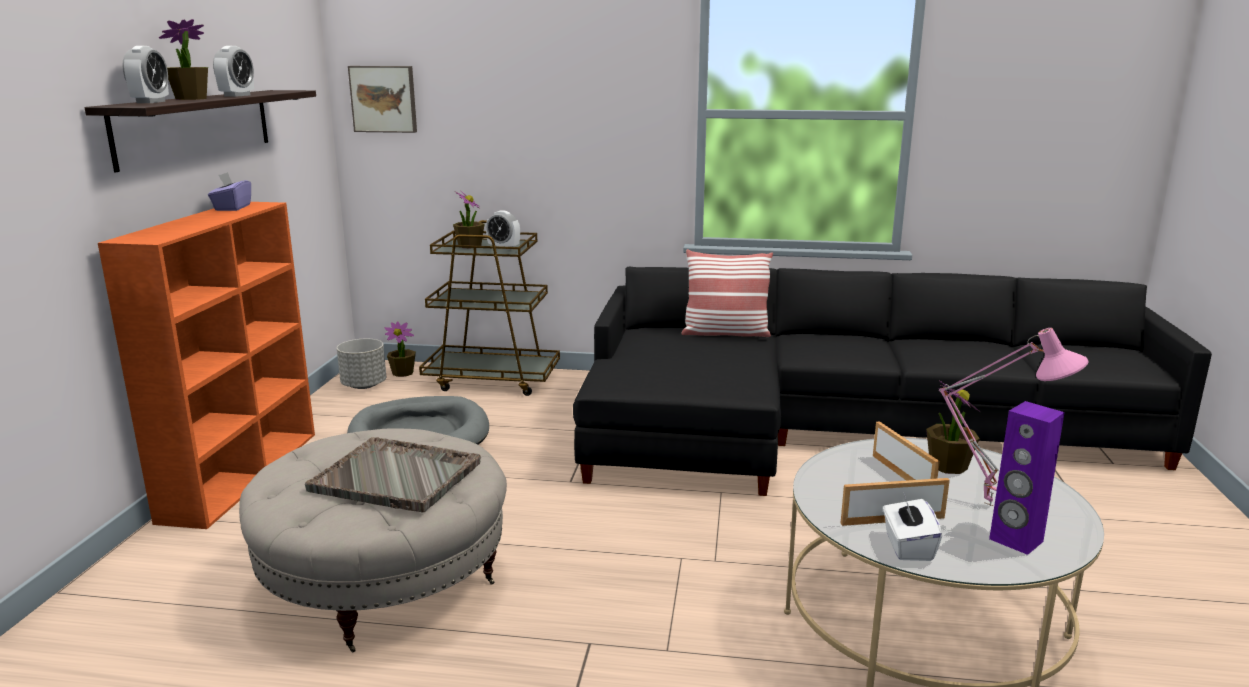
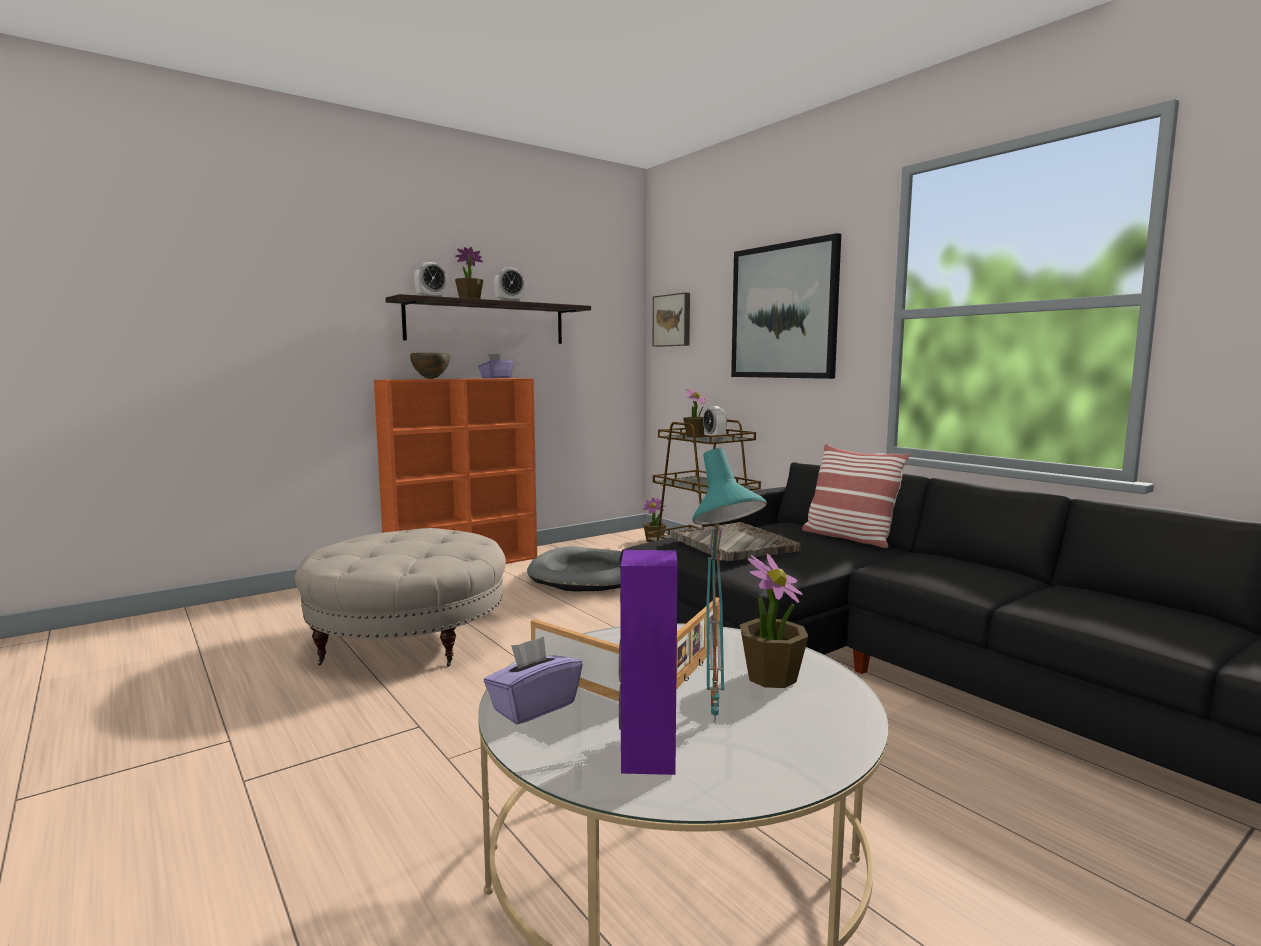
camera: 45 degrees right, 10 degrees down
(177, 227) = (430, 379): none -> brown bowl
(364, 385) = (617, 541): grey planter -> none
(397, 477) = (401, 550): grey tray -> grey tray (734, 544)
(562, 100) = (783, 311): none -> picture
(907, 546) = (533, 707): white tissue box -> purple tissue box
(990, 503) = (720, 720): pink table lamp -> turquoise table lamp

